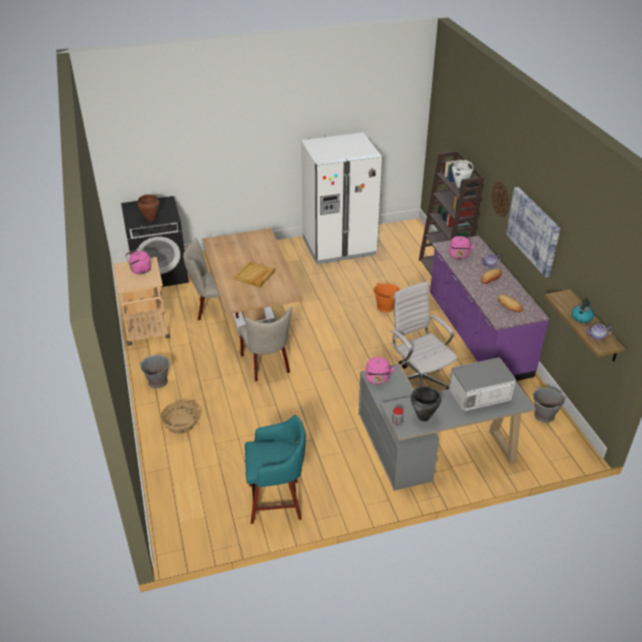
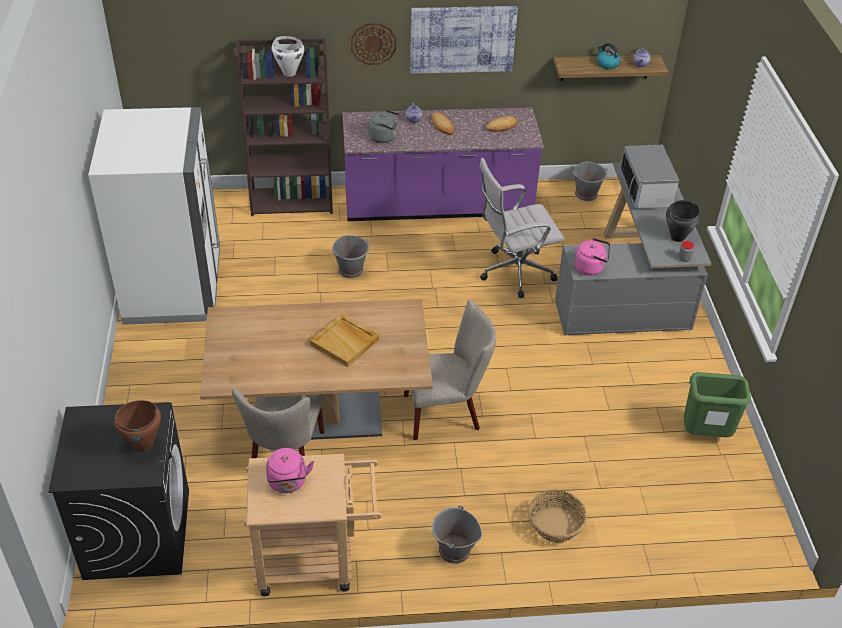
camera: 80 degrees left, 5 degrees up
(277, 501) = (705, 434): turquoise stool -> green trash can
(385, 307) = (351, 270): orange bucket -> grey bucket
(459, 255) = (384, 137): pink kettle -> grey kettle

